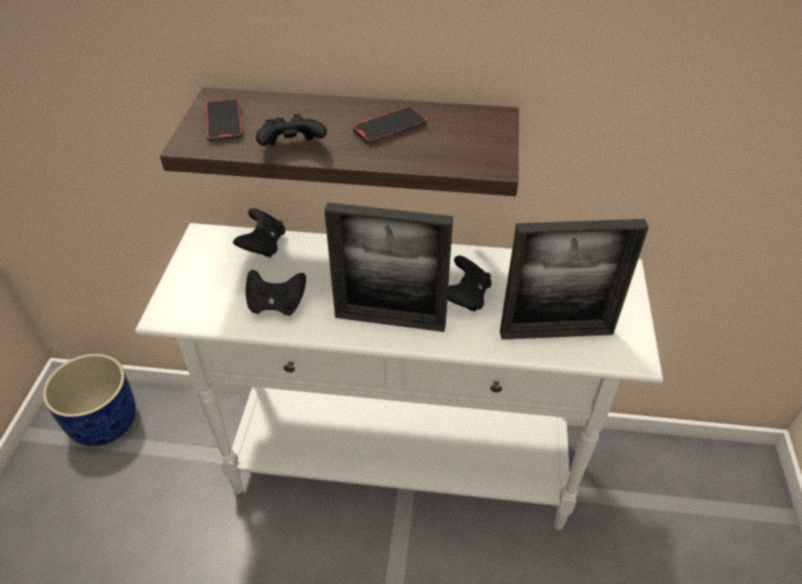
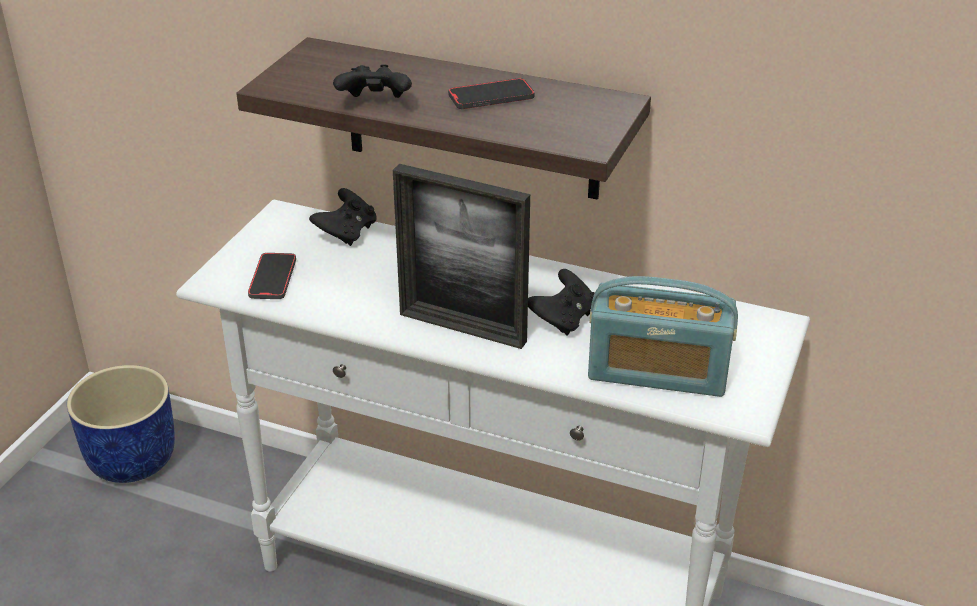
camera: 15 degrees right, 10 degrees down
(224, 123) = (315, 71): phone -> phone (273, 279)
(276, 304) = (339, 292): black game controller -> none
(556, 332) = (657, 372): picture frame -> radio

